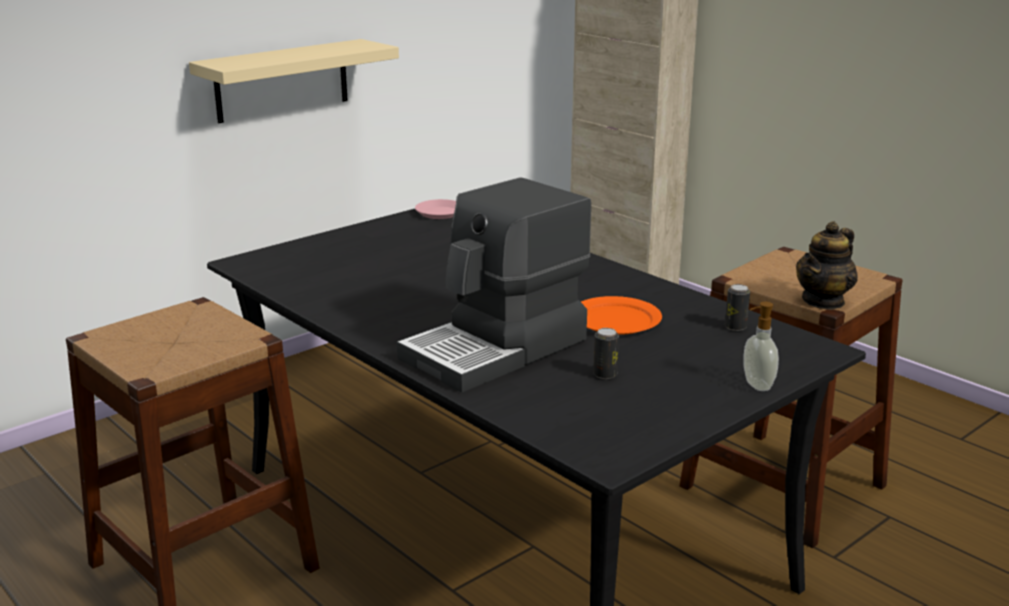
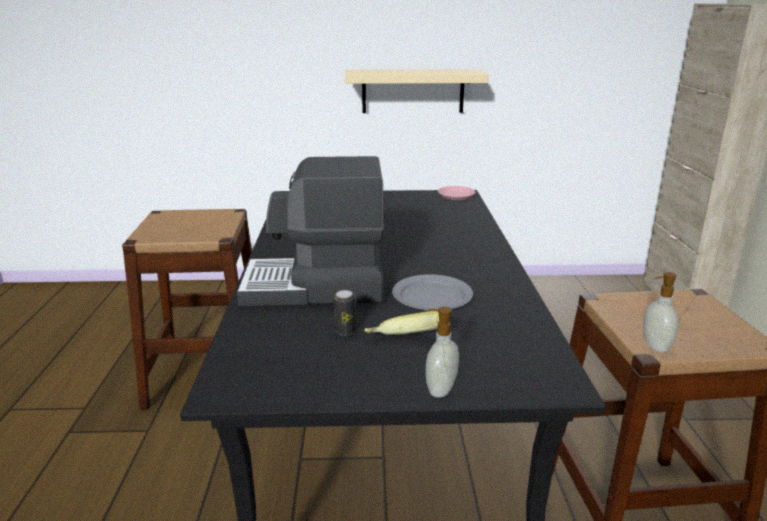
camera: 40 degrees right, 0 degrees up
(616, 320) = (432, 296): orange plate -> grey plate
(672, 364) = (406, 344): none -> banana
(735, 327) = (516, 336): can -> none
(823, 301) = (654, 346): teapot -> soap dispenser

